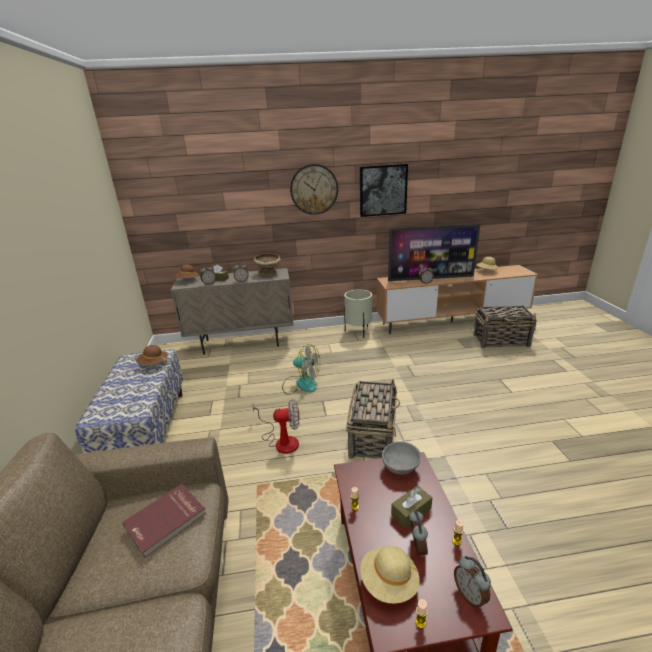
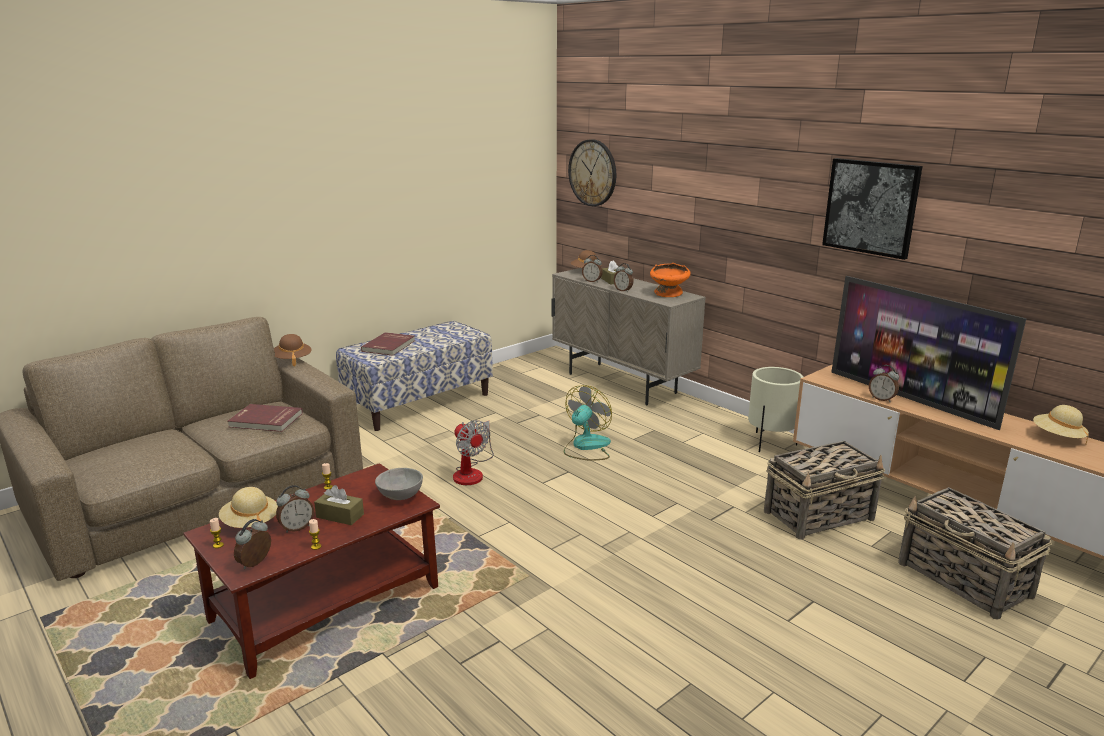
camera: 55 degrees right, 5 degrees down
(120, 397) = (389, 346): none -> red book
(153, 364) = (453, 337): brown hat -> brown hat (292, 360)
(268, 273) = (669, 294): beige bowl -> orange bowl
(301, 383) = (586, 447): fan -> fan turned 135 degrees counterclockwise
(314, 189) = (762, 183): wall clock -> wall clock (593, 173)
(373, 436) = (537, 524): basket -> basket (819, 515)

